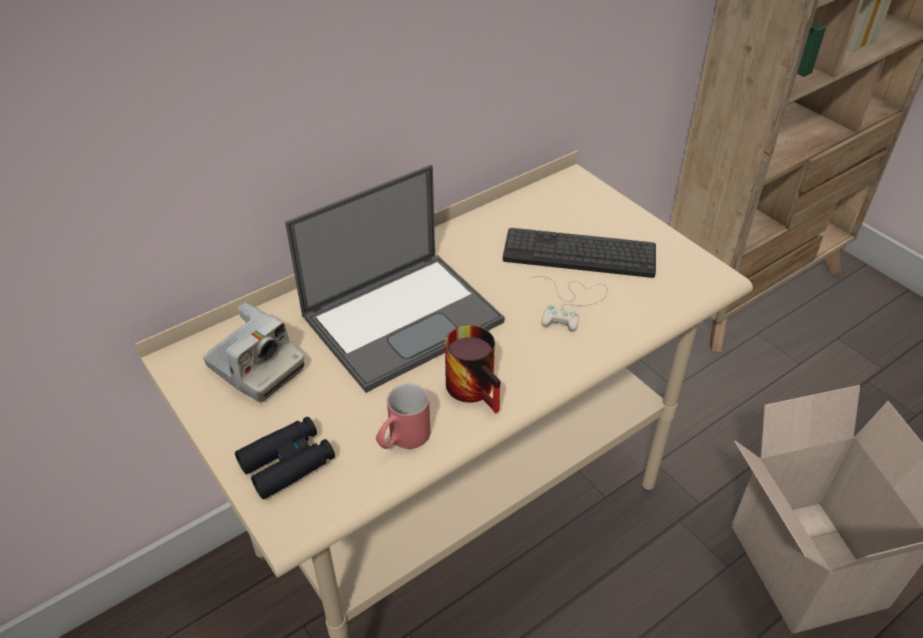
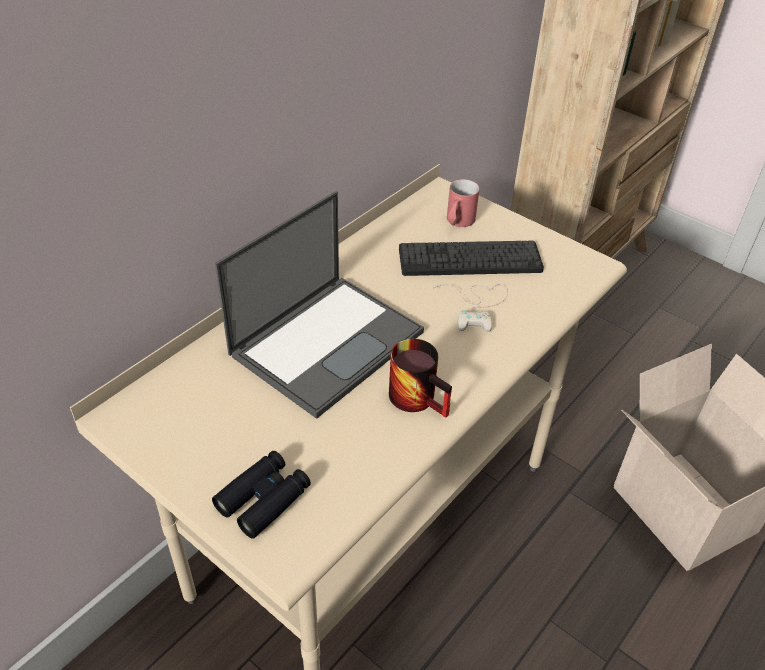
camera: 15 degrees left, 0 degrees up
(255, 368) = (198, 412): camera -> none
(402, 440) = (367, 457): red mug -> red mug (458, 223)

